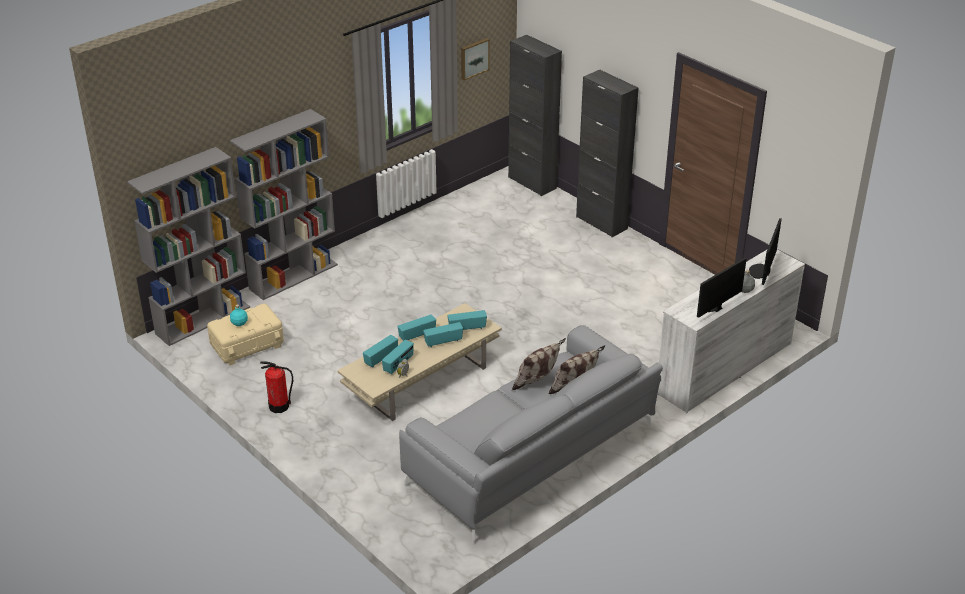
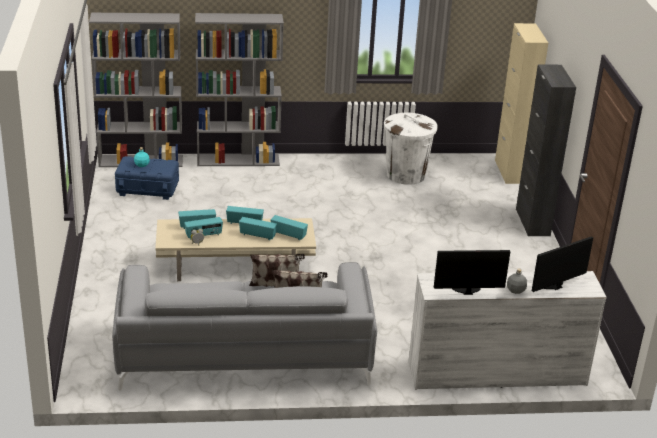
camera: 35 degrees right, 5 degrees down
(247, 345) = (147, 189): beige storage box -> blue storage box
(279, 406) = (115, 235): fire extinguisher -> none
(454, 223) = (406, 174): none -> white trash can
(474, 58) = (477, 30): picture -> none
(532, 183) = (510, 172): black cabinet -> beige cabinet

